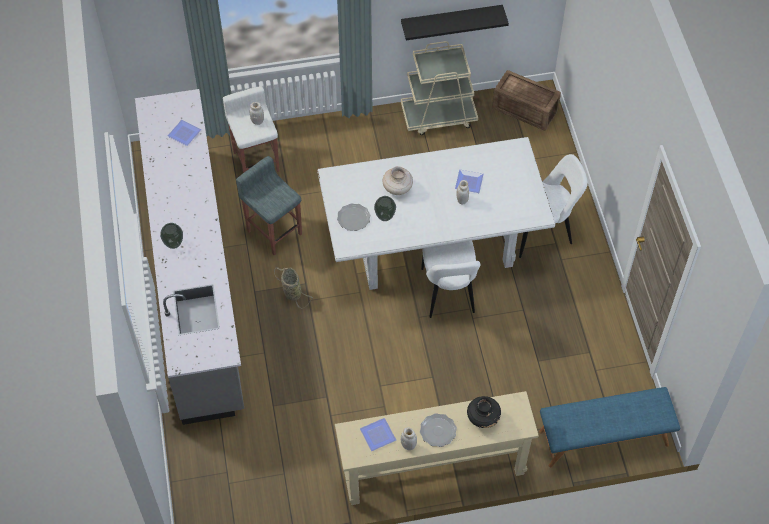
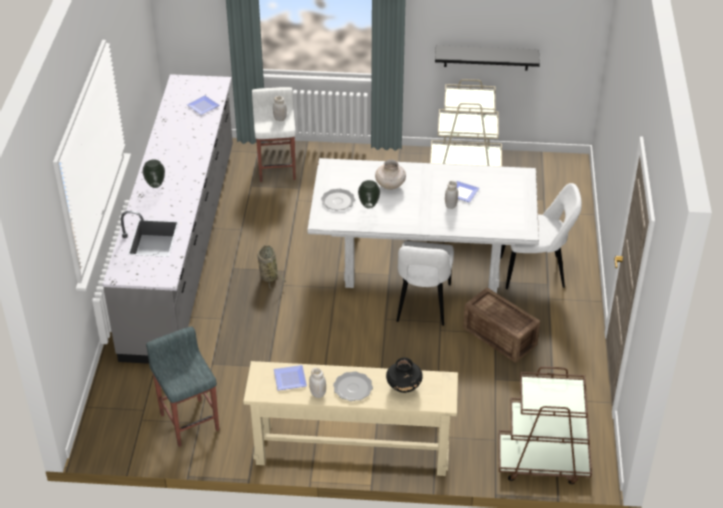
camera: 15 degrees right, 15 degrees down
(274, 231) = (271, 225): grey stool -> grey stool (189, 421)
(525, 110) = (553, 173): crate -> crate (500, 337)
(604, 439) = (542, 462): blue bench -> brown cart

